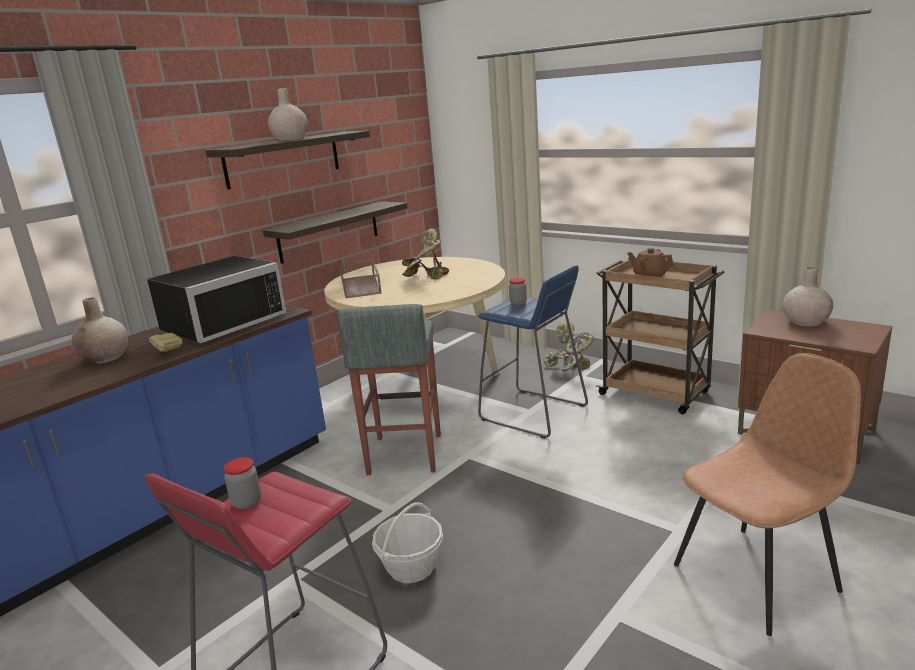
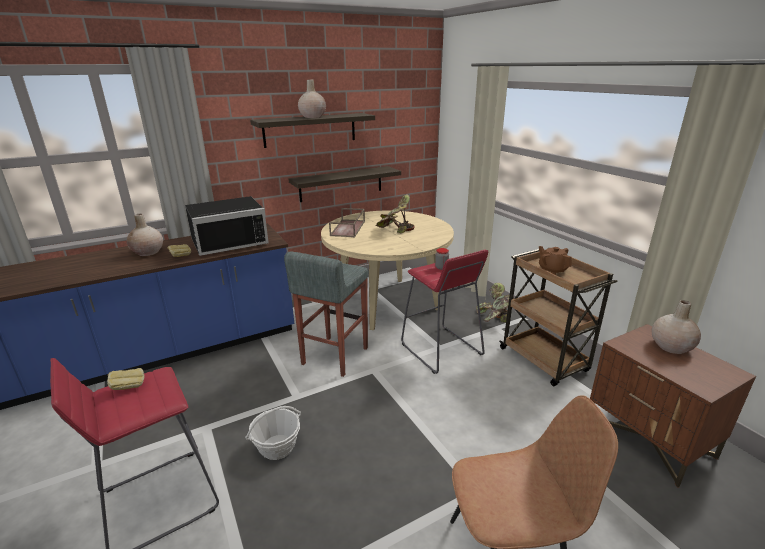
camera: 20 degrees right, 5 degrees up
(246, 502) = (129, 387): jar -> bread
(533, 413) = (441, 350): blue stool -> red stool

